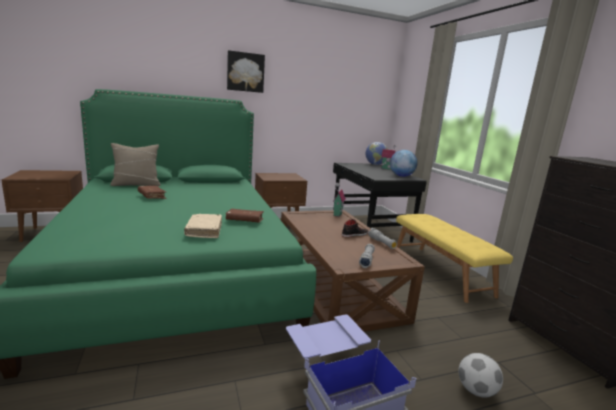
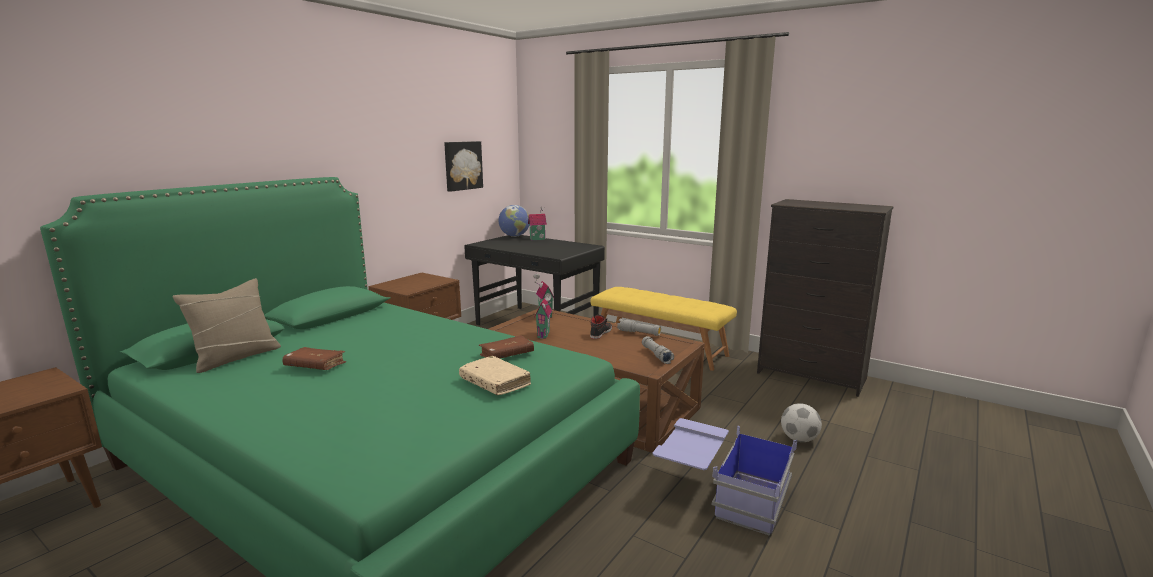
camera: 35 degrees left, 0 degrees up
(245, 72) = (329, 129): picture -> picture (462, 165)
(316, 224) = (545, 335): none -> toy house
(401, 176) = (573, 246): globe -> none

